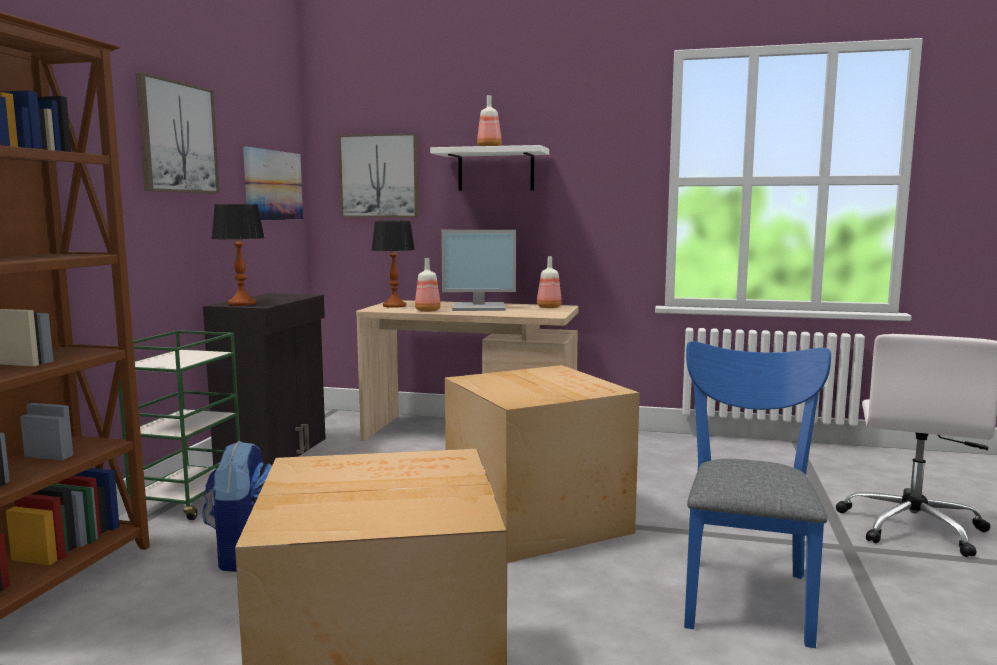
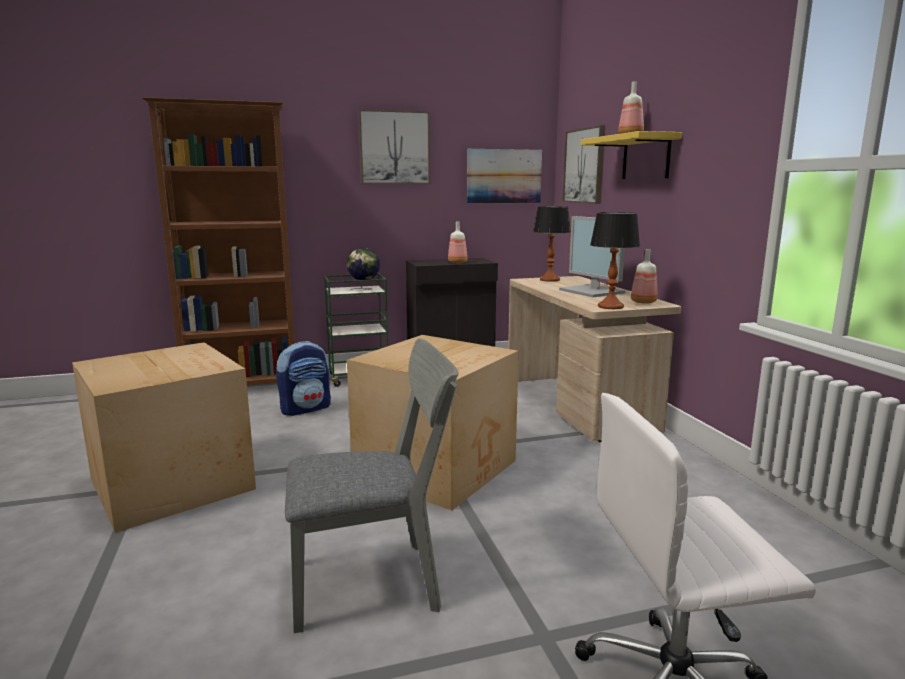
camera: 60 degrees right, 5 degrees up
(193, 356) = (364, 289): none -> globe
(241, 304) = (425, 261): table lamp -> table lamp (610, 306)
(427, 310) = (545, 286): bottle -> bottle (457, 262)
(496, 170) = (646, 157): white shelf -> yellow shelf
(746, 592) = (377, 582): blue chair -> grey chair

